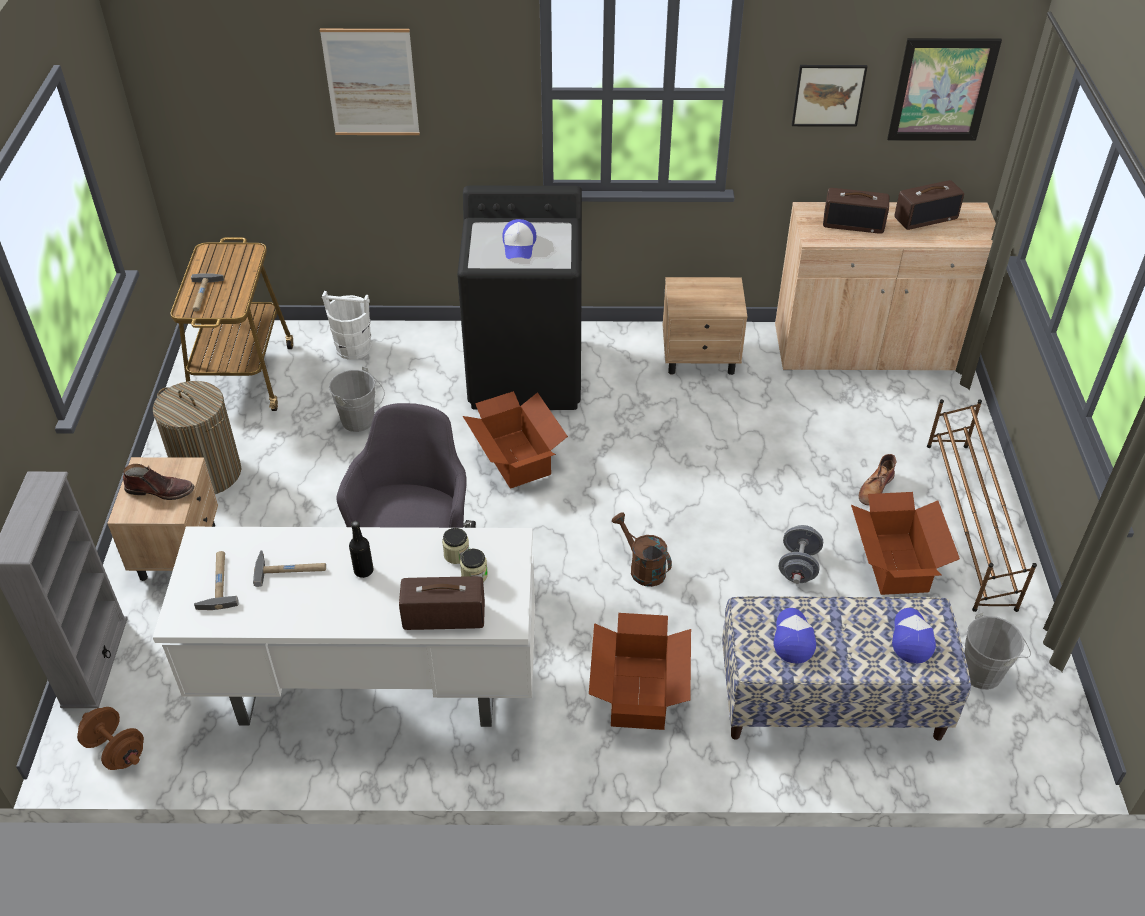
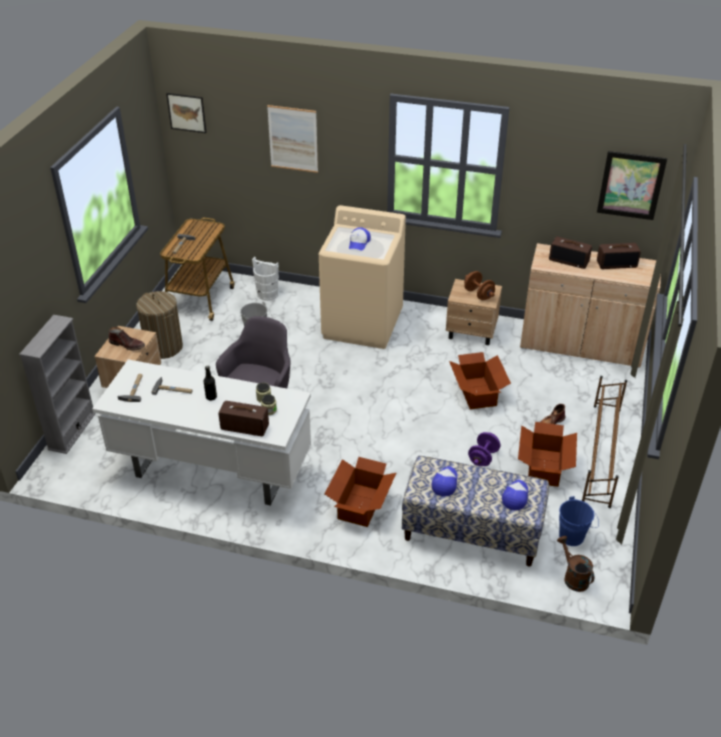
camera: 15 degrees right, 5 degrees down
(116, 750) = (69, 476): brown dumbbell -> brown dumbbell (478, 294)
(516, 458) = (339, 369): cardboard box -> cardboard box (477, 393)
(527, 373) = (363, 324): black washing machine -> beige washing machine
(642, 568) = (389, 441): brown watering can -> brown watering can (573, 577)
(798, 566) = (483, 457): grey dumbbell -> purple dumbbell
(828, 95) = (559, 179): picture -> picture (186, 112)
(985, 672) = (574, 536): grey bucket -> blue bucket

